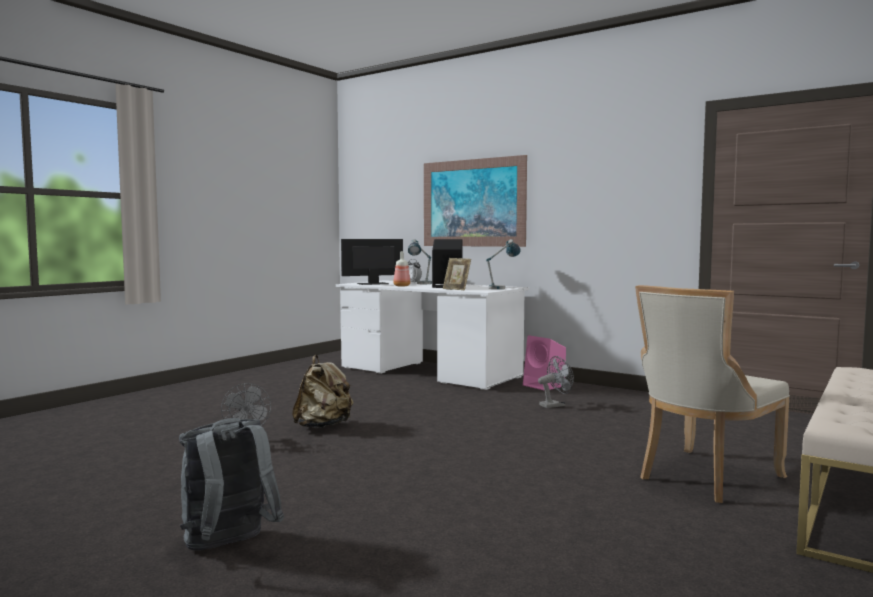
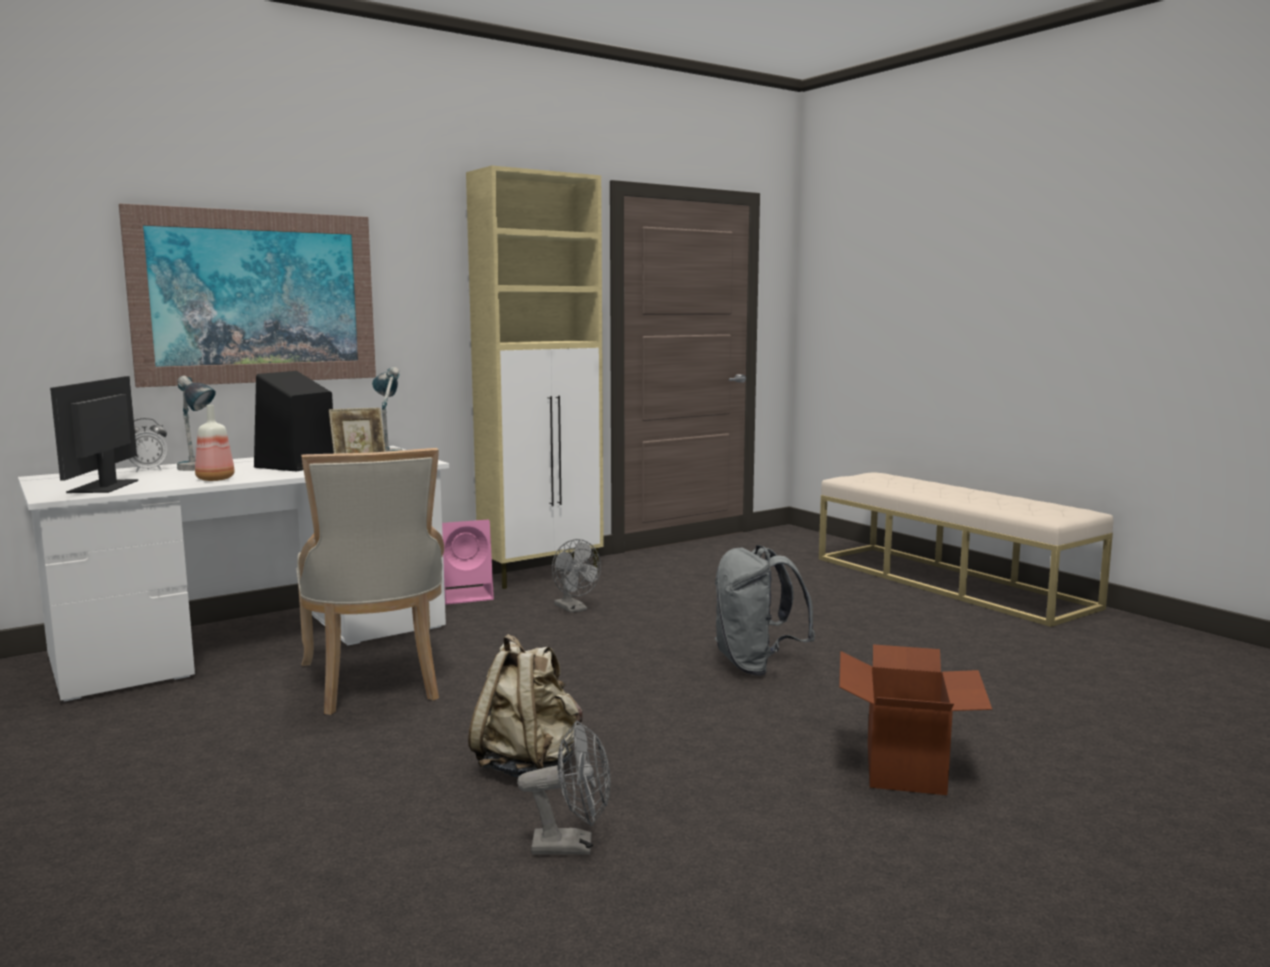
camera: 70 degrees left, 5 degrees up
(228, 546) = (1072, 879): grey backpack -> grey backpack (756, 666)
(367, 499) = (907, 768): none -> cardboard box
(555, 405) = (574, 609): grey fan -> grey fan turned 150 degrees clockwise
(612, 391) = (543, 574): none -> beige cabinet
(704, 477) = (877, 610): beige chair -> beige chair (375, 683)

